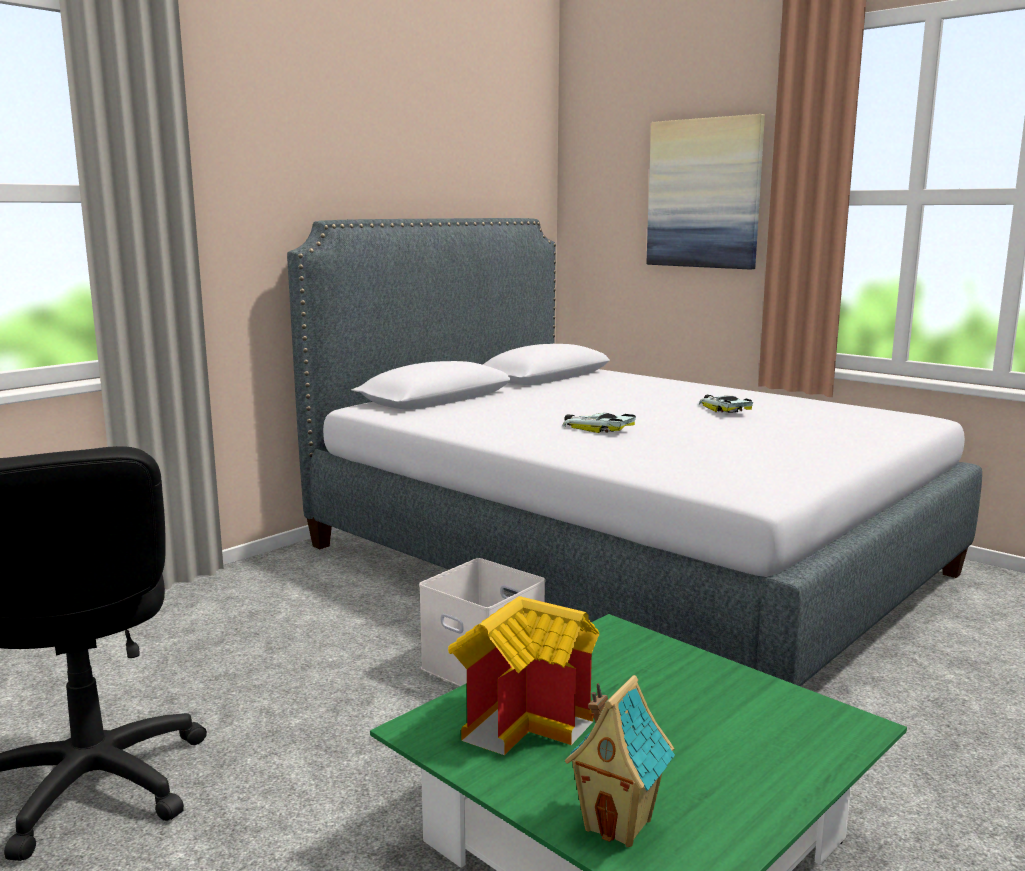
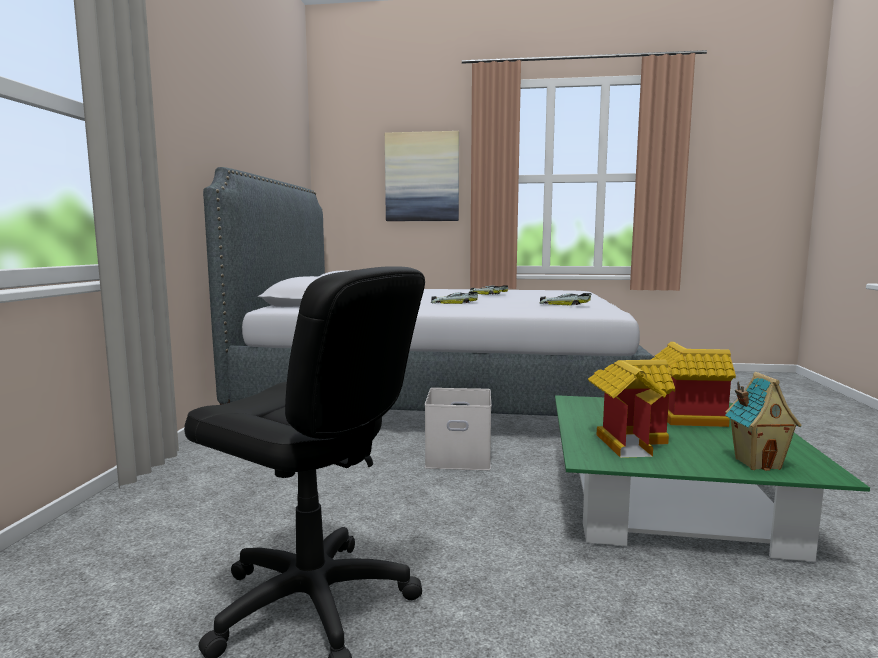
camera: 35 degrees left, 5 degrees down
(700, 712) = (683, 418): none -> toy house
(732, 460) = (565, 304): none -> toy car

